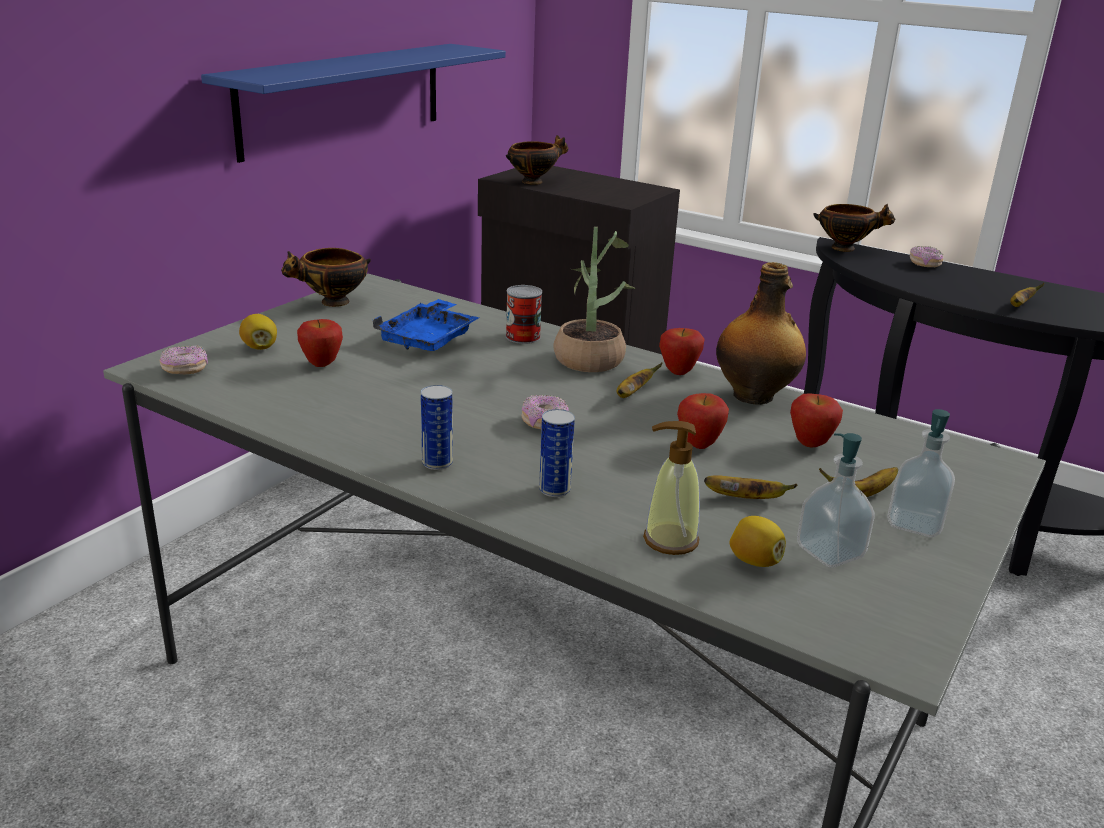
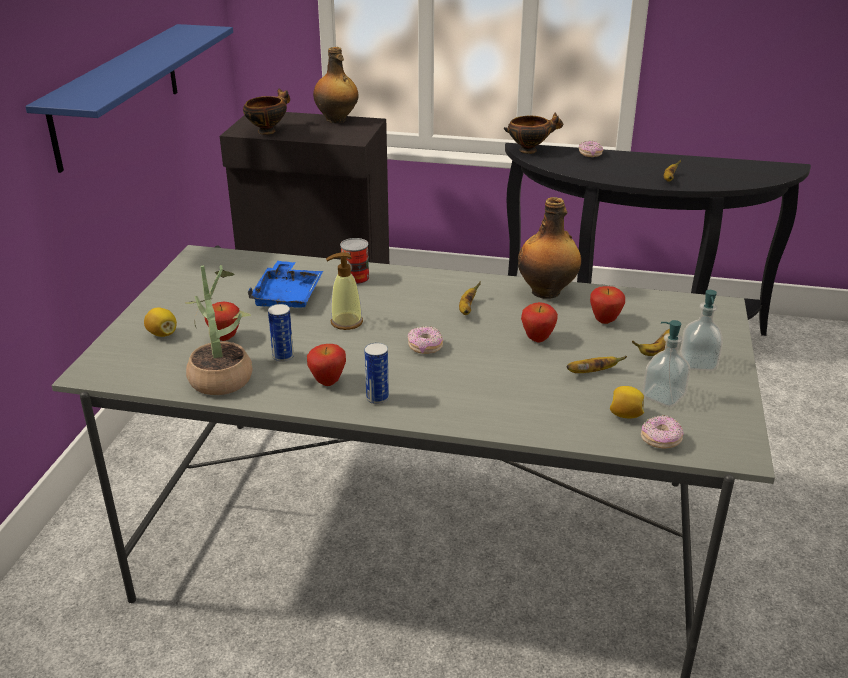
camera: 20 degrees left, 5 degrees up
(185, 370) = (120, 368): donut -> donut (660, 440)
(332, 303) = (184, 280): bowl -> none
(554, 489) = (470, 397): can -> can (283, 357)
(590, 356) = (416, 284): potted plant -> potted plant (220, 375)
(620, 183) = (336, 120): none -> bottle
(670, 540) = (567, 414): soap dispenser -> soap dispenser (346, 322)
(678, 372) = (485, 284): apple -> apple (328, 382)

